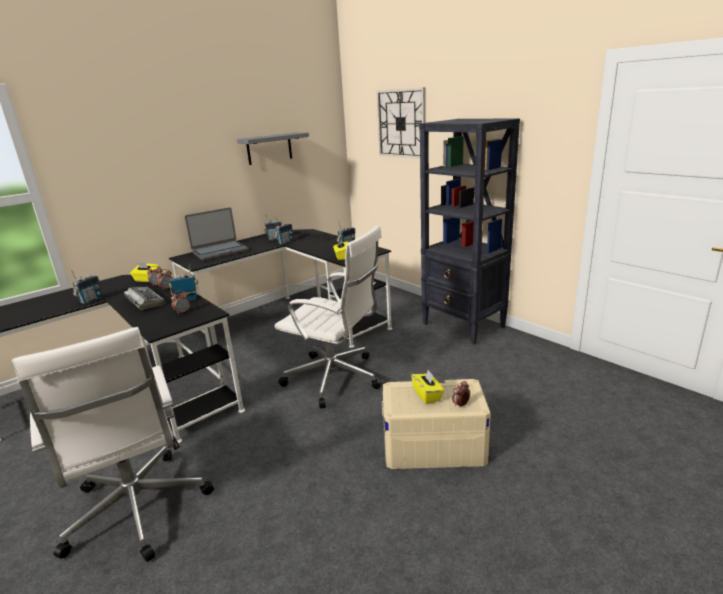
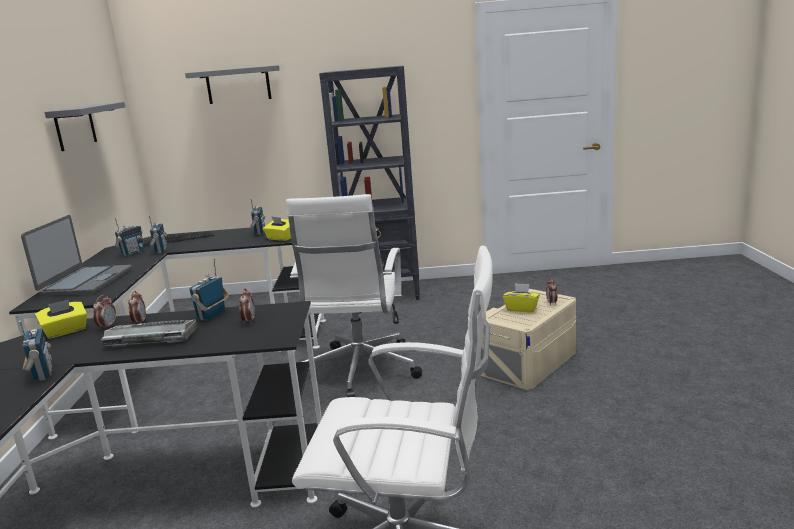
camera: 50 degrees left, 5 degrees down
(336, 379) = (359, 372): white office chair -> white office chair turned 120 degrees clockwise
(401, 123) = (238, 85): wall clock -> grey shelf

